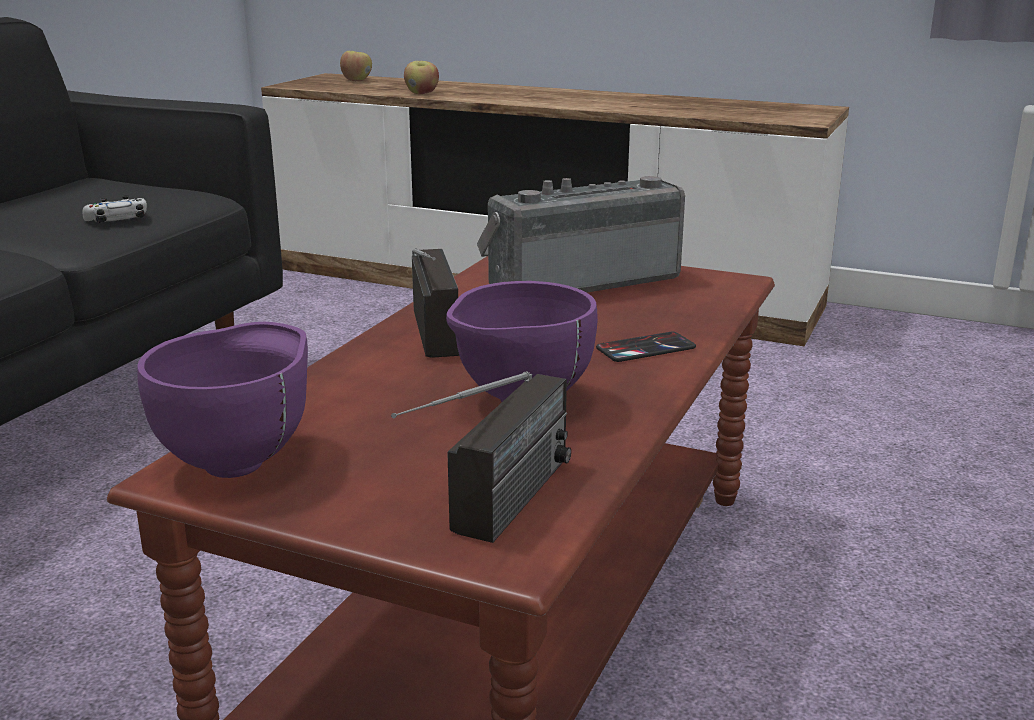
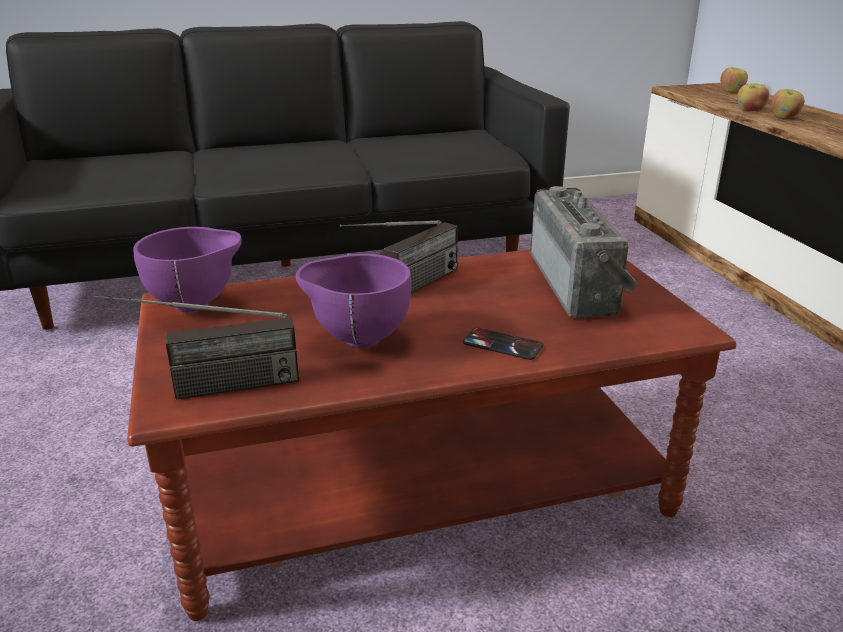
camera: 50 degrees right, 5 degrees up
(117, 219) = (435, 158): white game controller -> none
(466, 94) = (784, 117): none -> apple
(580, 281) = (579, 284): radio -> radio turned 60 degrees clockwise

